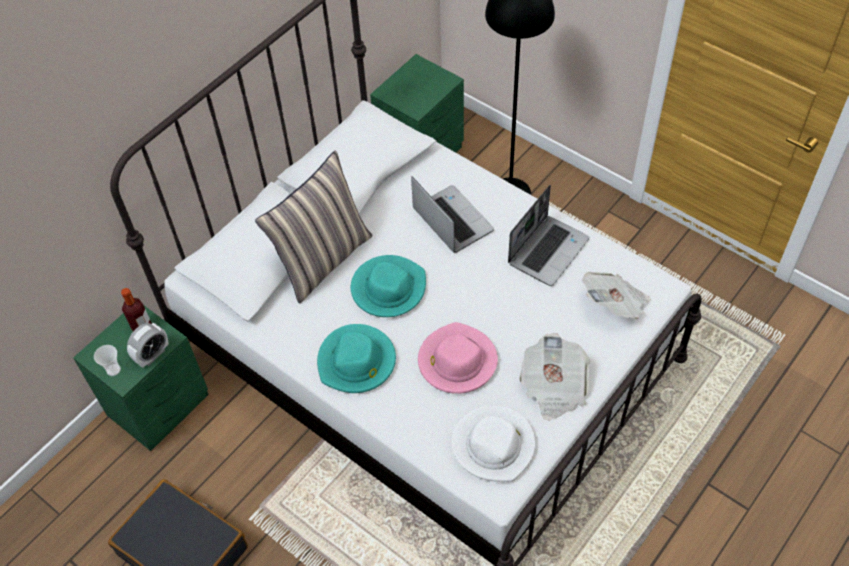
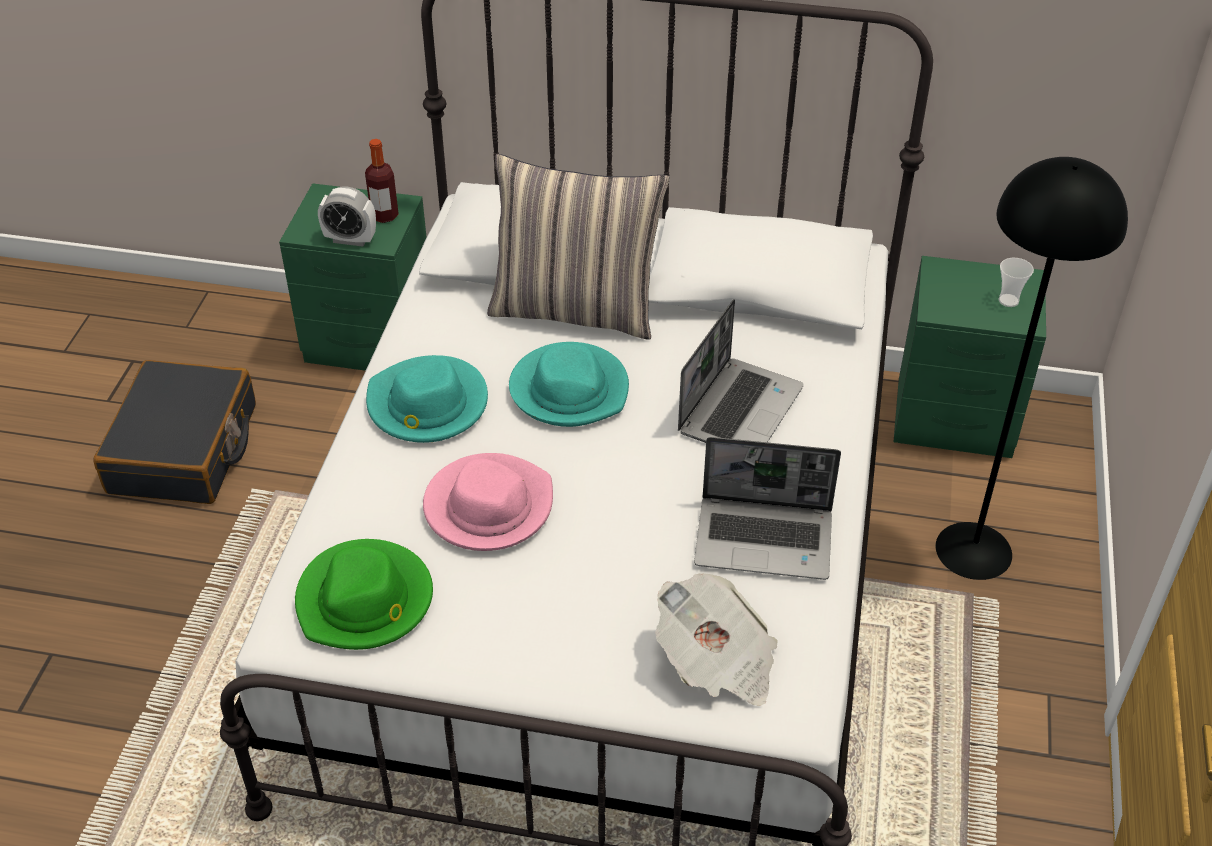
camera: 60 degrees right, 10 degrees down
(113, 370) = (312, 219): cup -> cup (1008, 300)
(494, 445) = (365, 600): white hat -> green hat
(553, 388) = (505, 636): newspaper -> none

